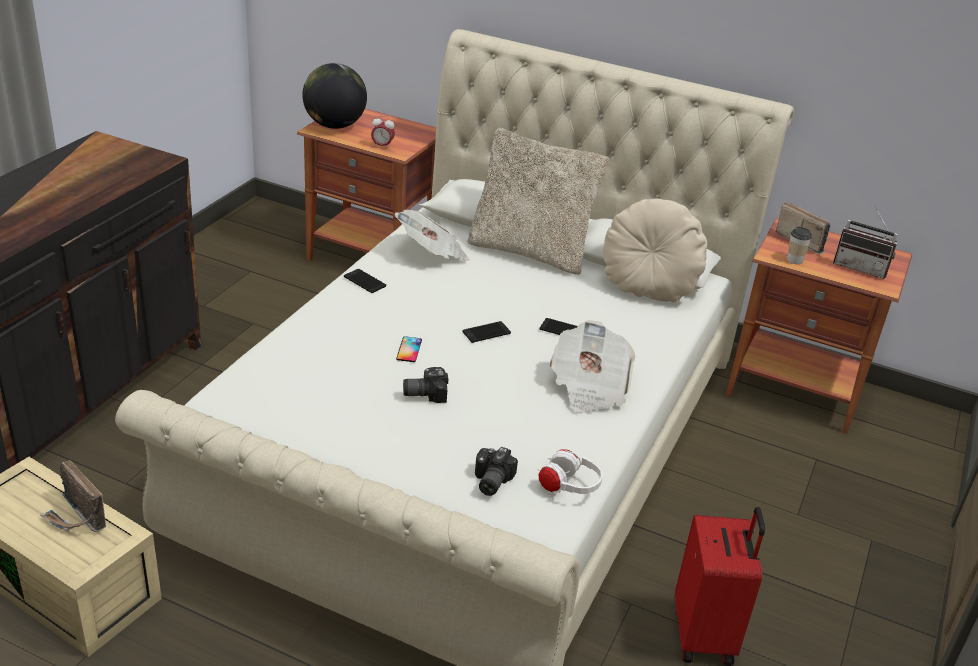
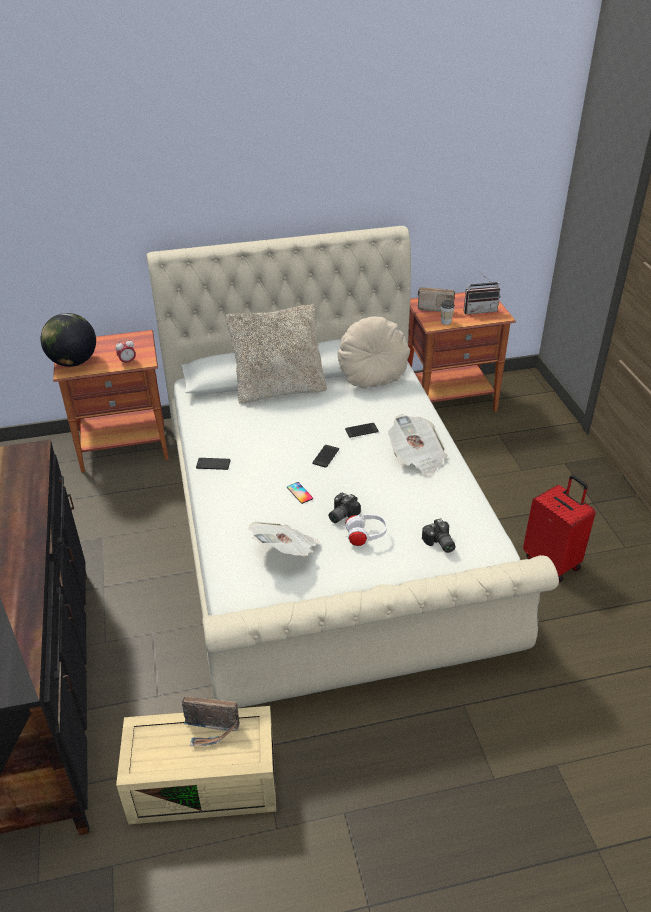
camera: 35 degrees left, 5 degrees up
(432, 253) = (227, 422): newspaper -> newspaper (286, 551)
(568, 487) = (477, 521): white headphones -> white headphones (365, 537)

